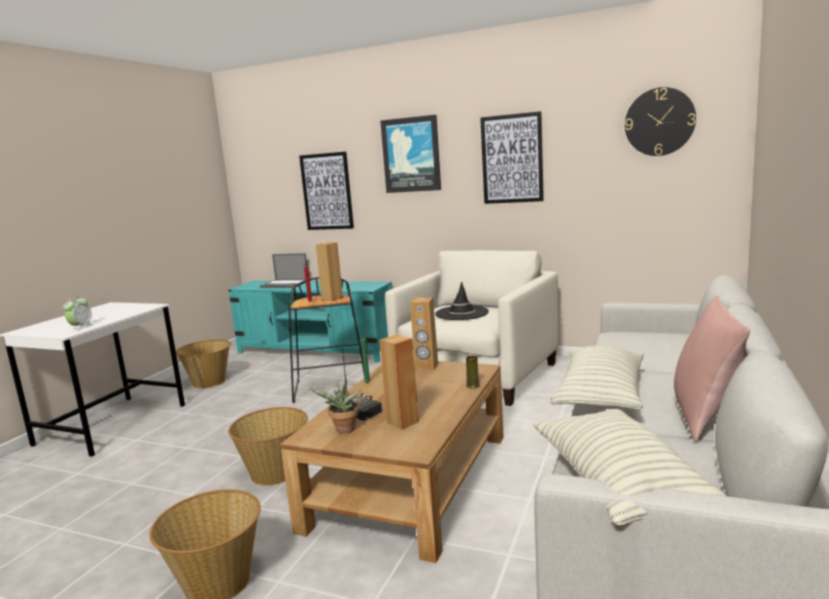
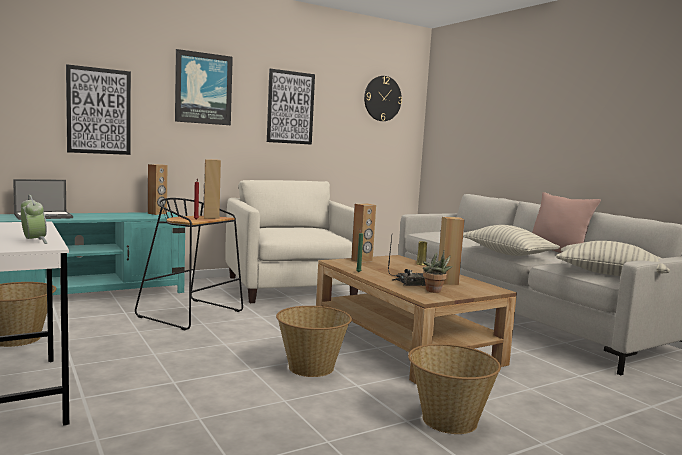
camera: 55 degrees left, 5 degrees down
(369, 284) = (157, 213): none -> brown speaker
(461, 313) = (299, 230): black hat -> none

